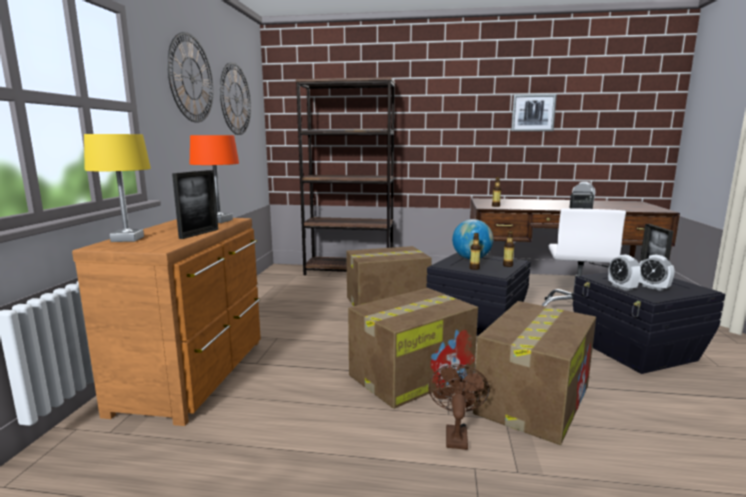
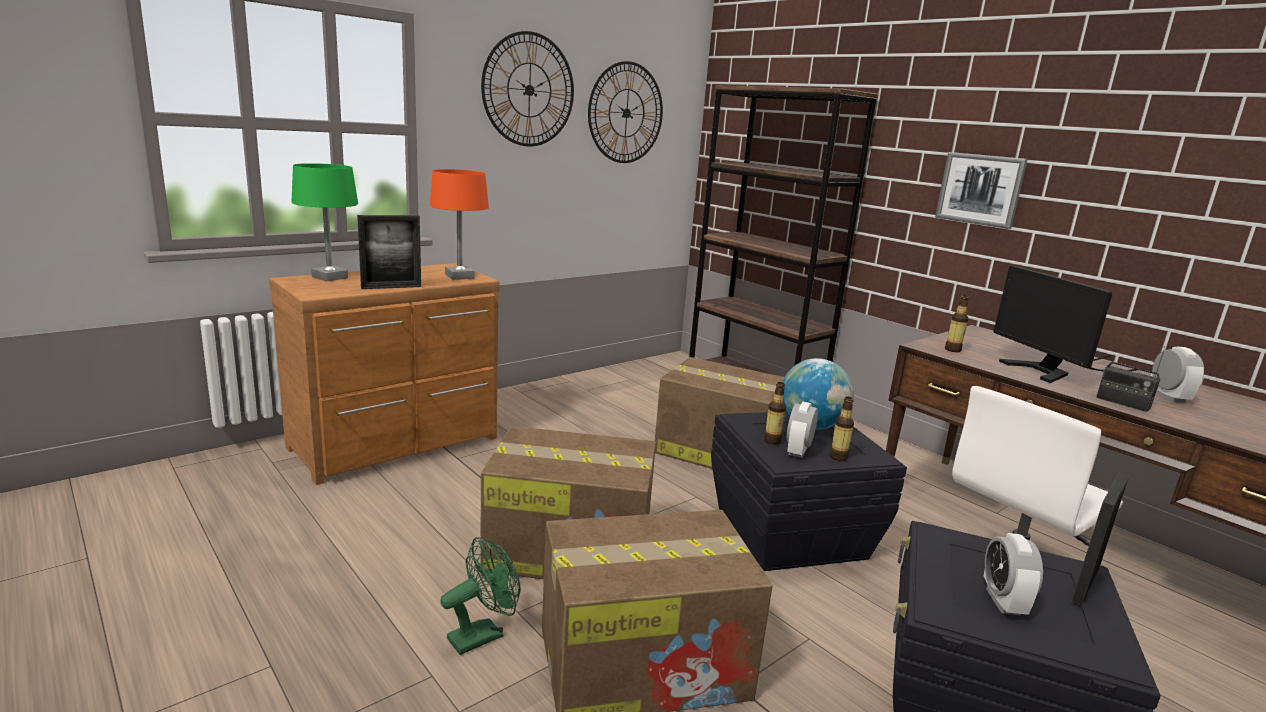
camera: 40 degrees right, 5 degrees up
(127, 239) = (330, 277): yellow table lamp -> green table lamp
(455, 434) = (483, 634): brown fan -> green fan
(533, 113) = (1139, 175): picture -> picture (980, 189)
(538, 205) = (1053, 370): none -> monitor
(622, 287) = (935, 571): alarm clock -> alarm clock (798, 451)

